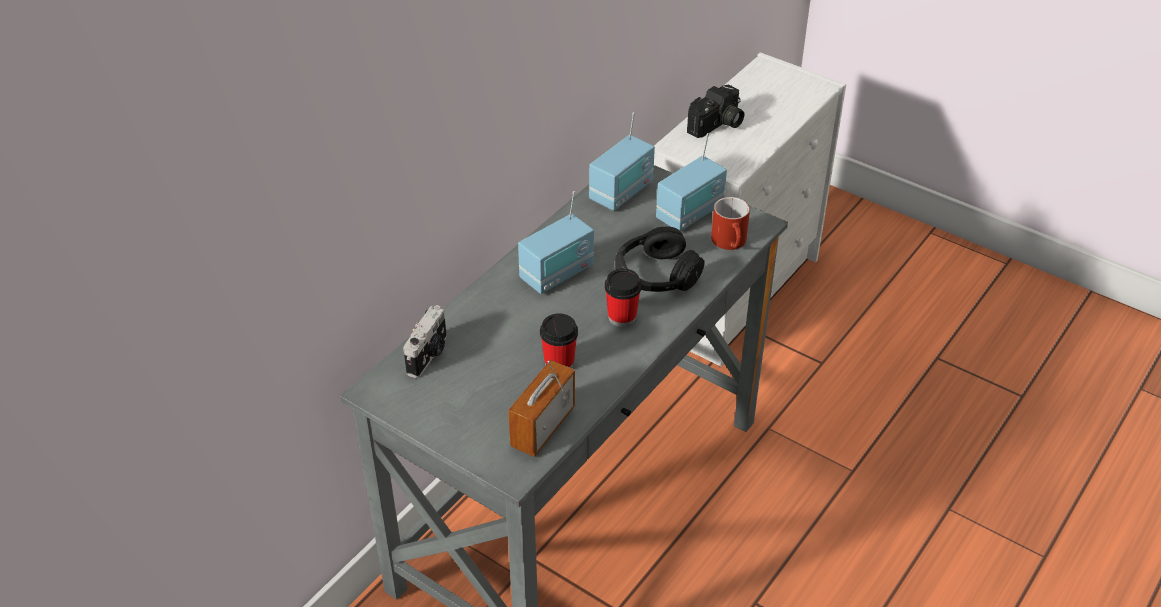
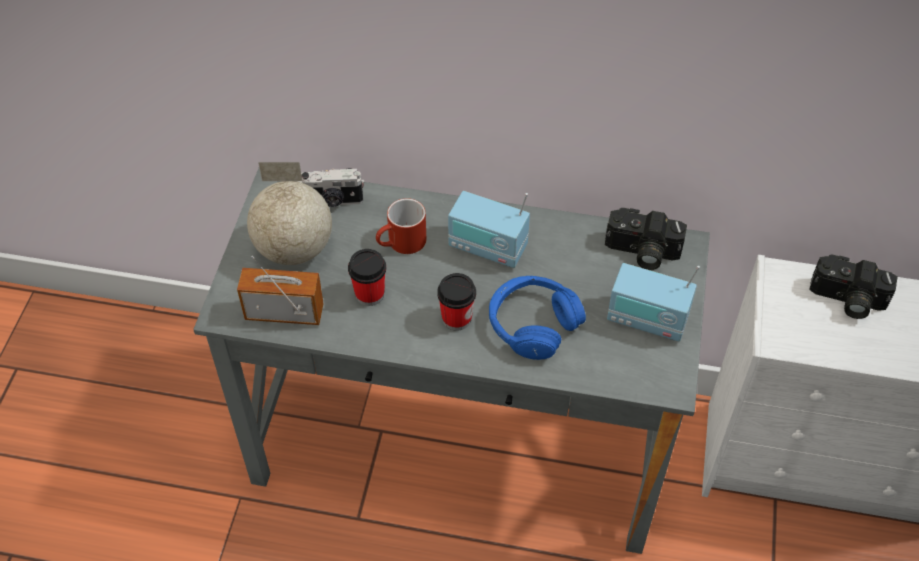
camera: 65 degrees right, 10 degrees up
(471, 398) = (295, 250): none -> globe
(622, 192) = (641, 252): radio -> camera
(656, 275) = (532, 324): black headphones -> blue headphones
(731, 243) = (623, 371): red mug -> red mug (401, 244)

